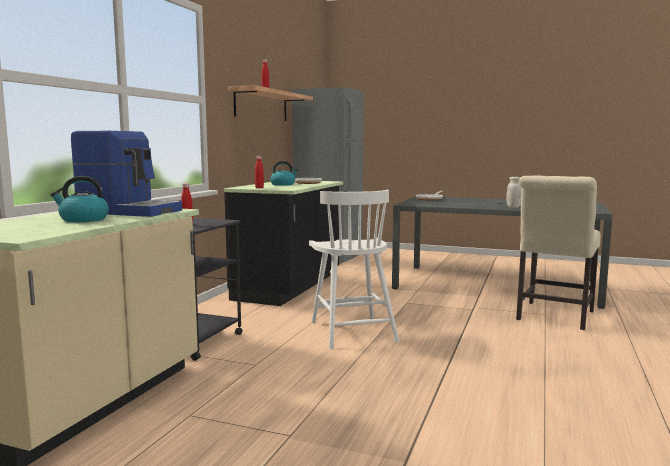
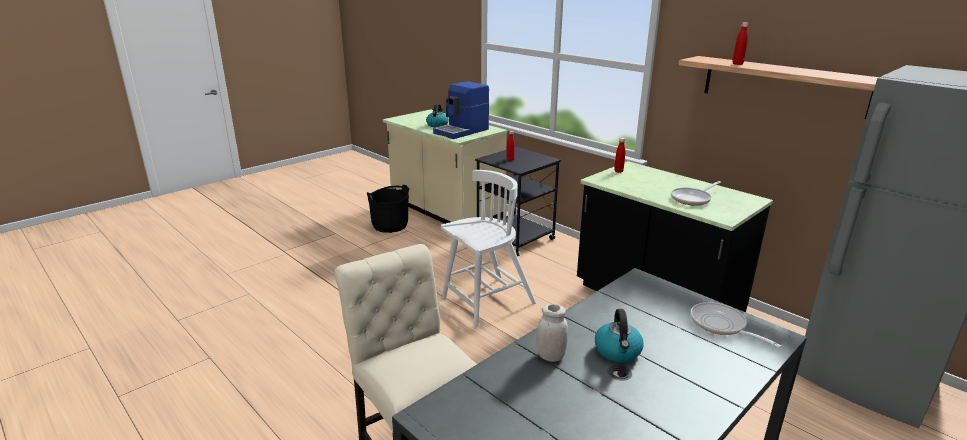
camera: 115 degrees right, 15 degrees up
(172, 438) = (390, 225): none -> black bucket
(283, 184) = (664, 185): kettle -> kettle (618, 351)
(352, 330) = (486, 301): white chair -> white chair turned 135 degrees clockwise

